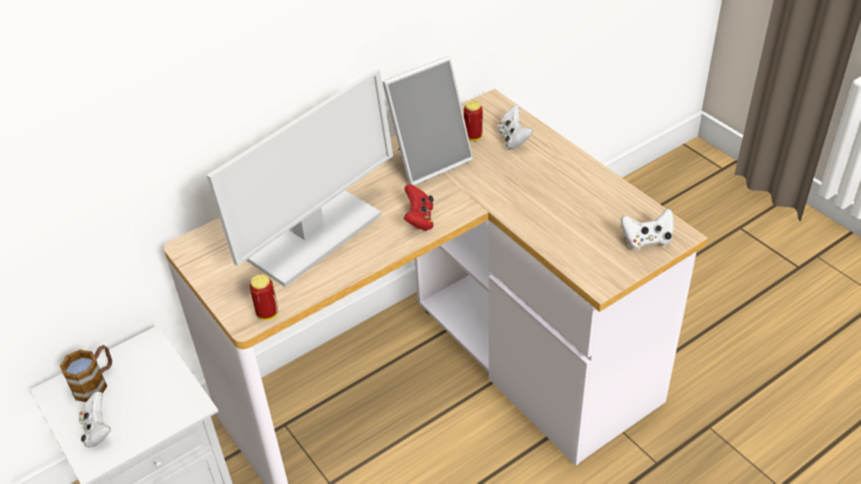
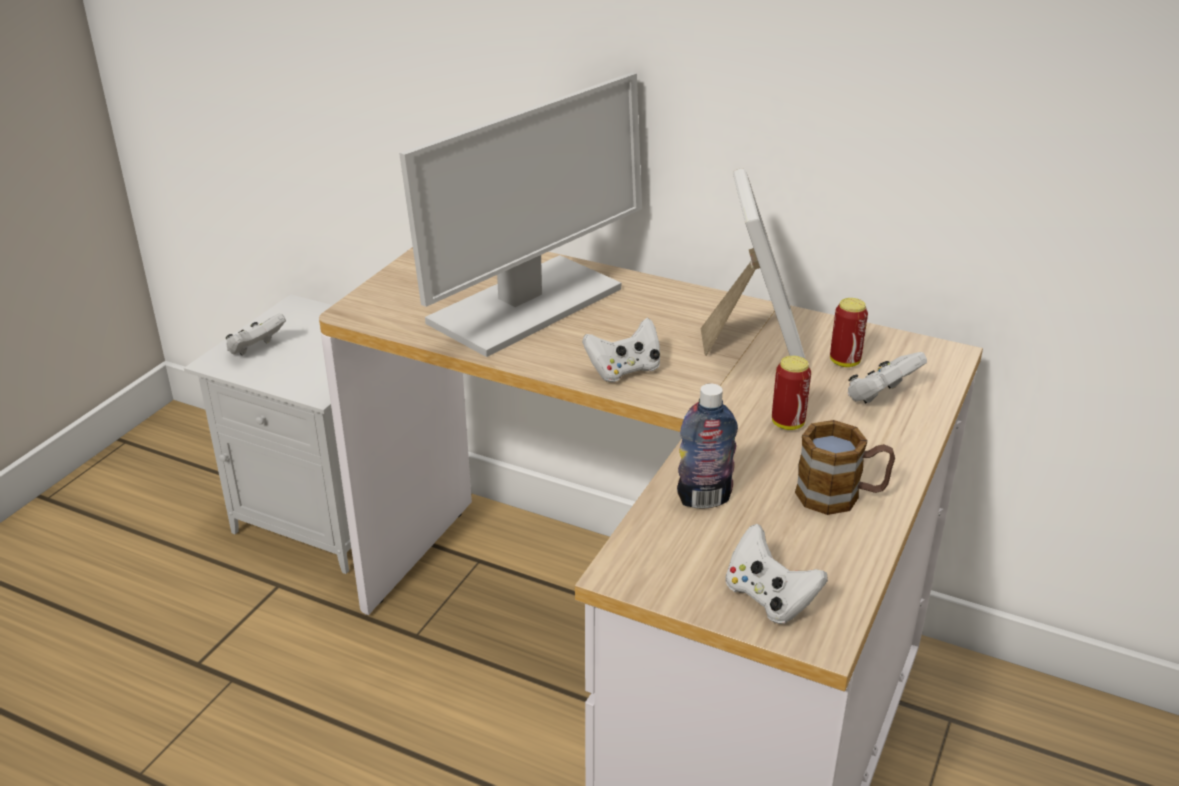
camera: 60 degrees right, 10 degrees down
(95, 383) = (318, 324): mug -> mug (841, 496)
(267, 314) = (372, 320): can -> can (787, 423)
(312, 237) = (525, 307): monitor -> monitor turned 60 degrees counterclockwise
(419, 219) = (624, 370): red game controller -> white game controller
(429, 160) = (754, 342): picture frame -> picture frame turned 120 degrees counterclockwise
(559, 233) = (704, 499): none -> bottle

